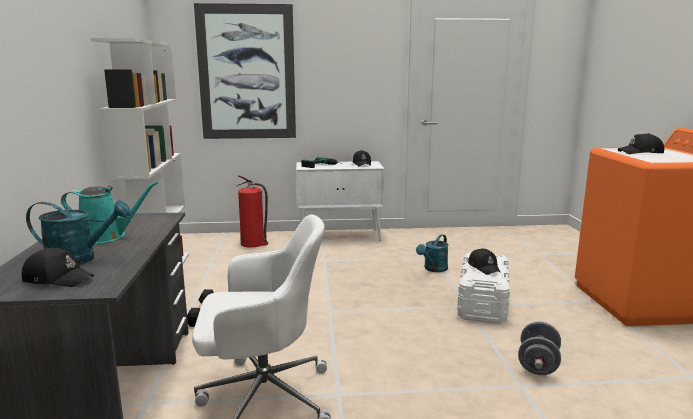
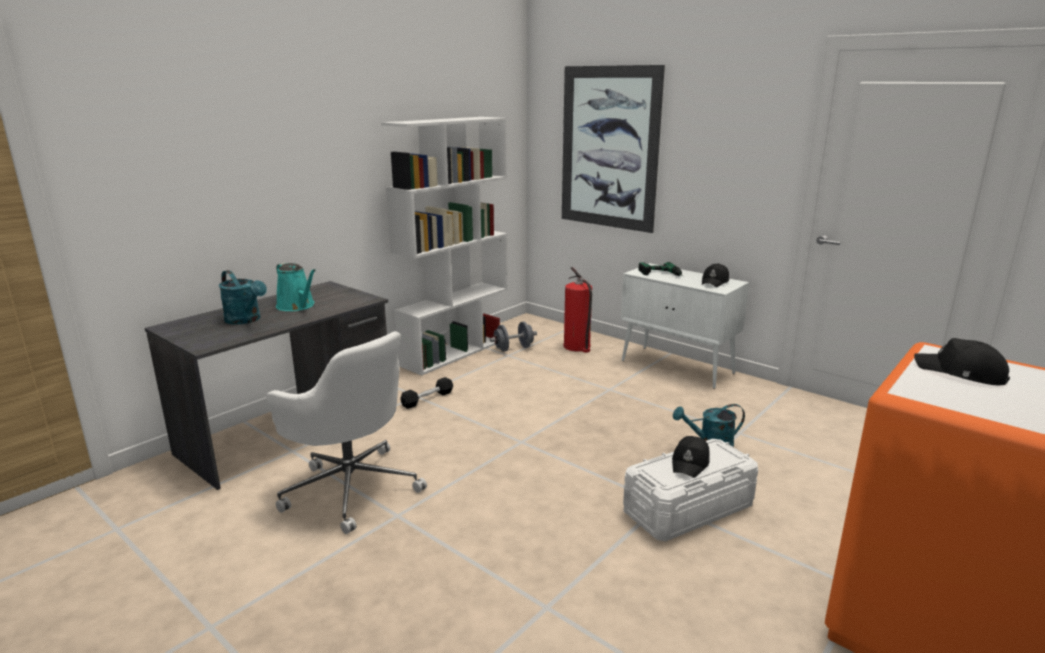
camera: 45 degrees right, 5 degrees up
(58, 278) = (207, 330): black cap -> none
(538, 365) = (607, 602): grey dumbbell -> grey dumbbell (513, 348)

